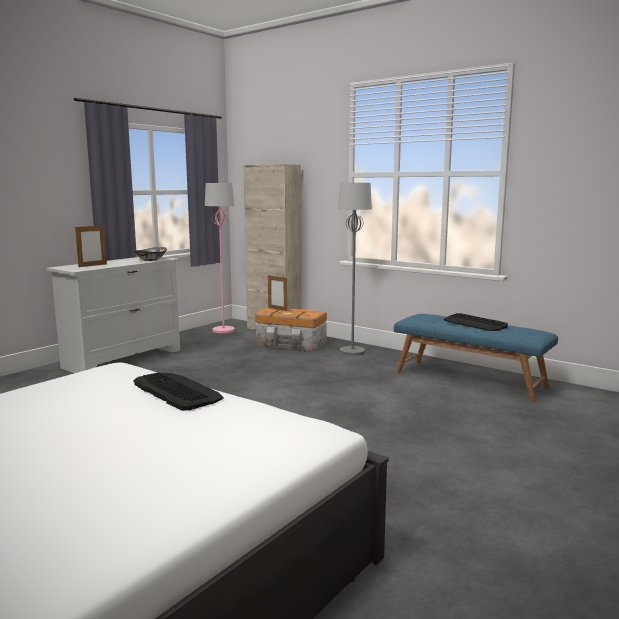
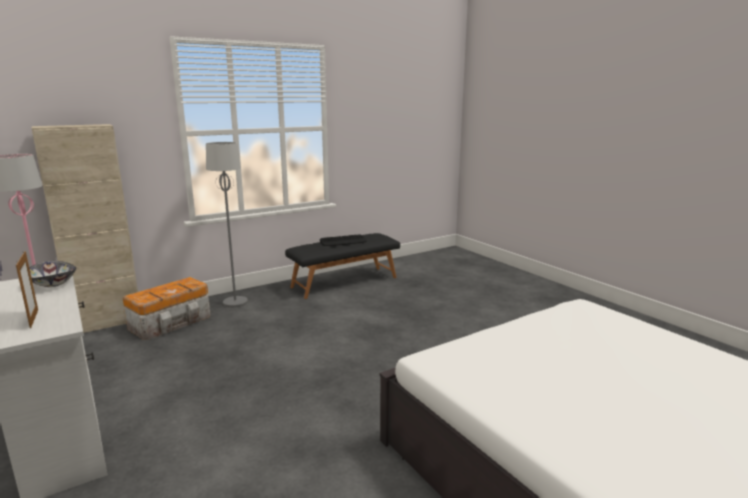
camera: 70 degrees left, 5 degrees up
(177, 391) = (507, 336): keyboard -> none
(277, 309) = (146, 293): picture frame -> none
(470, 379) = (344, 282): blue bench -> black bench

